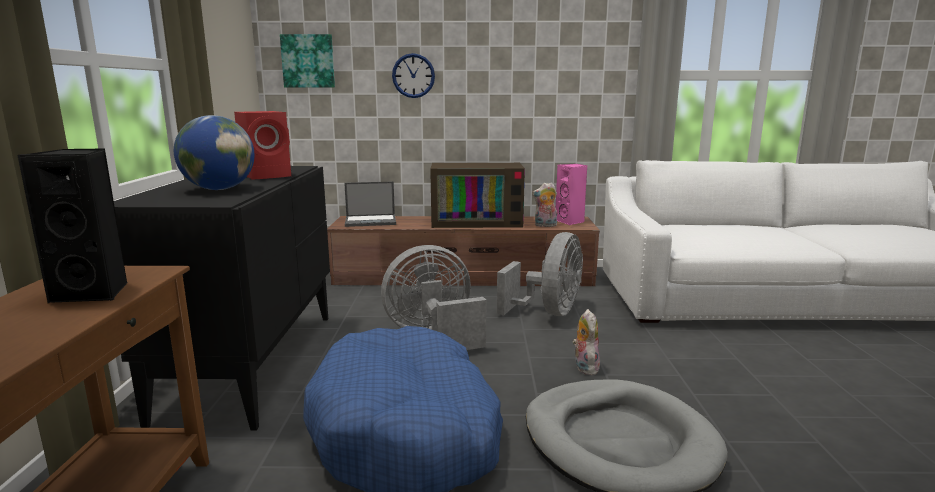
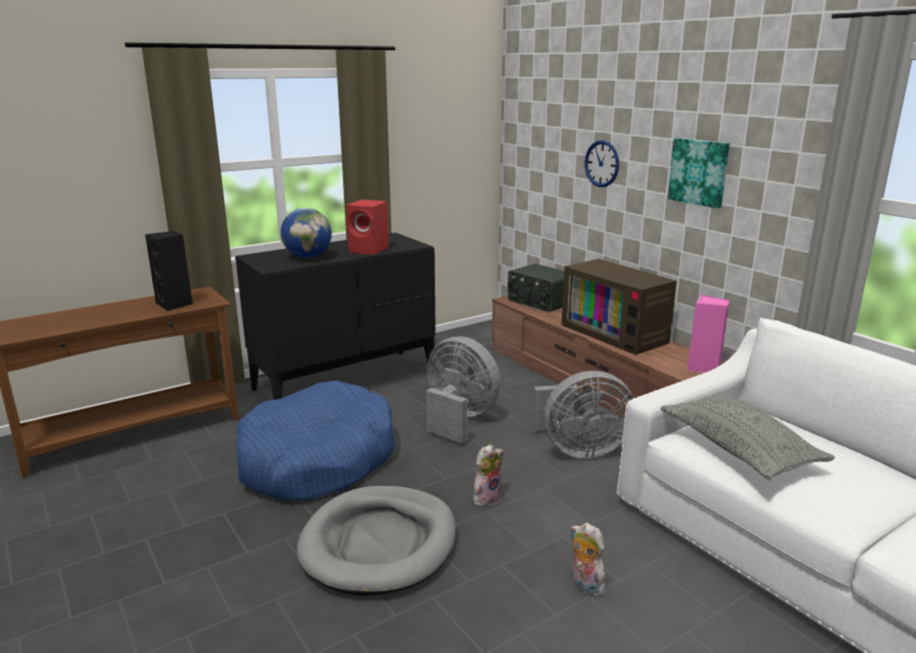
camera: 55 degrees right, 5 degrees up
(308, 61) = (530, 139): picture -> picture (699, 172)
(371, 221) = (540, 302): laptop -> radio
(545, 226) = (661, 362): plush toy -> plush toy (584, 586)
(718, 238) = (739, 449): none -> grey pillow

